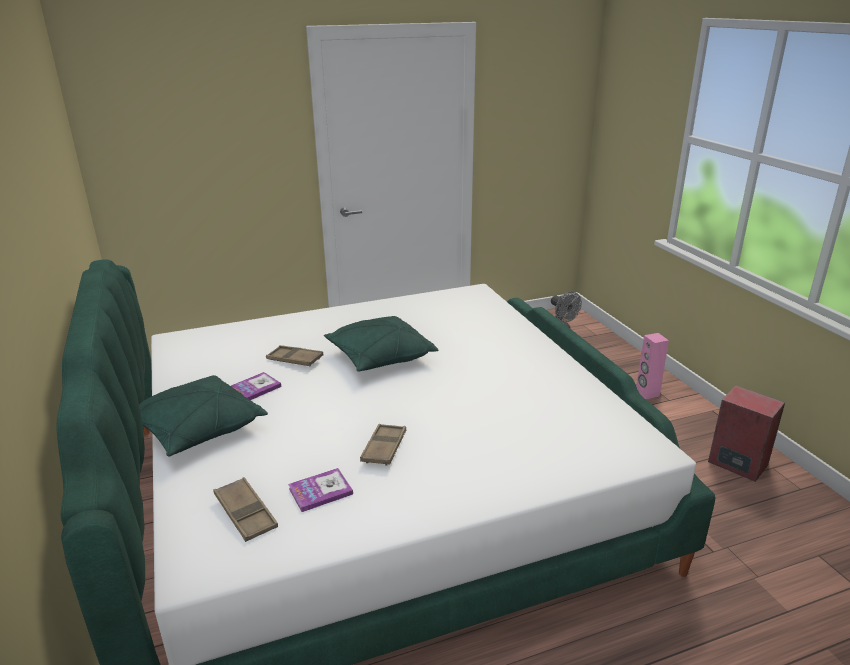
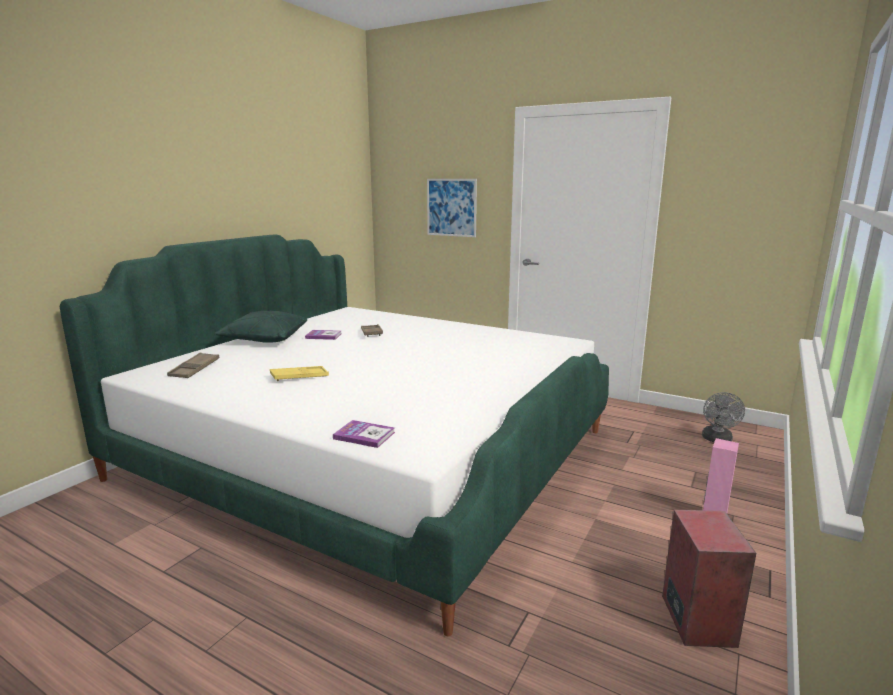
camera: 50 degrees right, 10 degrees down
(229, 160) = (451, 207): none -> picture
(320, 491) = (233, 377): book -> book (364, 435)
(380, 357) = (412, 347): green pillow -> none
(384, 448) = (299, 377): brown tray -> yellow tray

